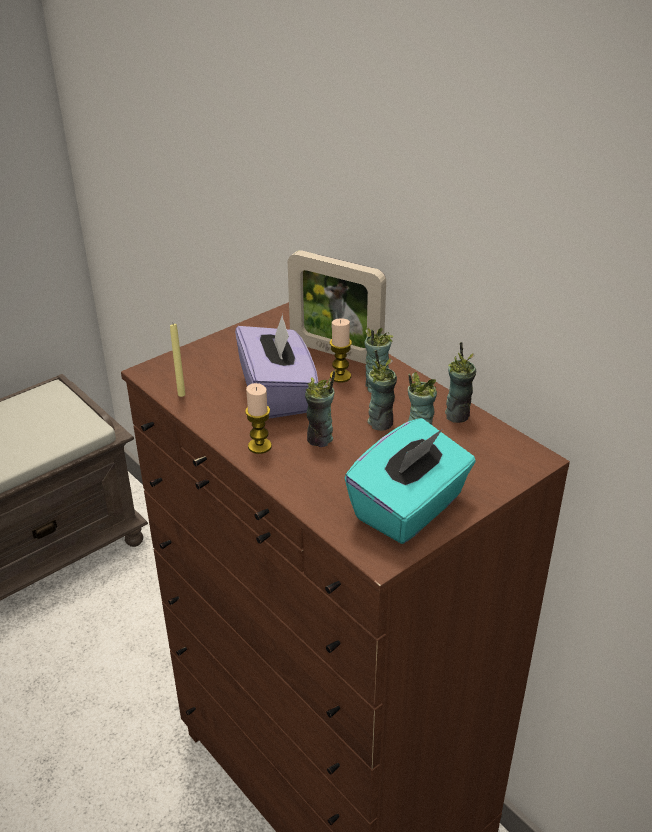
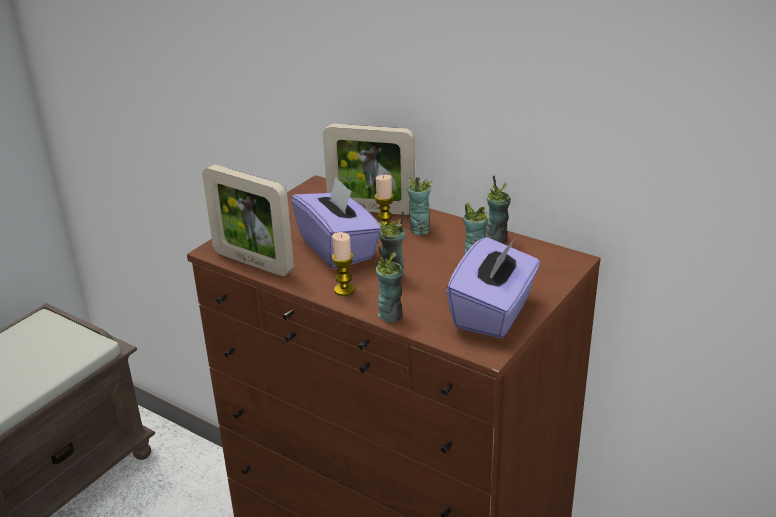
camera: 15 degrees left, 5 degrees down
(181, 394) = (253, 262): yellow candle -> picture frame
(381, 422) = (437, 255): cup -> cup (390, 315)
(409, 509) = (493, 313): turquoise tissue box -> purple tissue box

